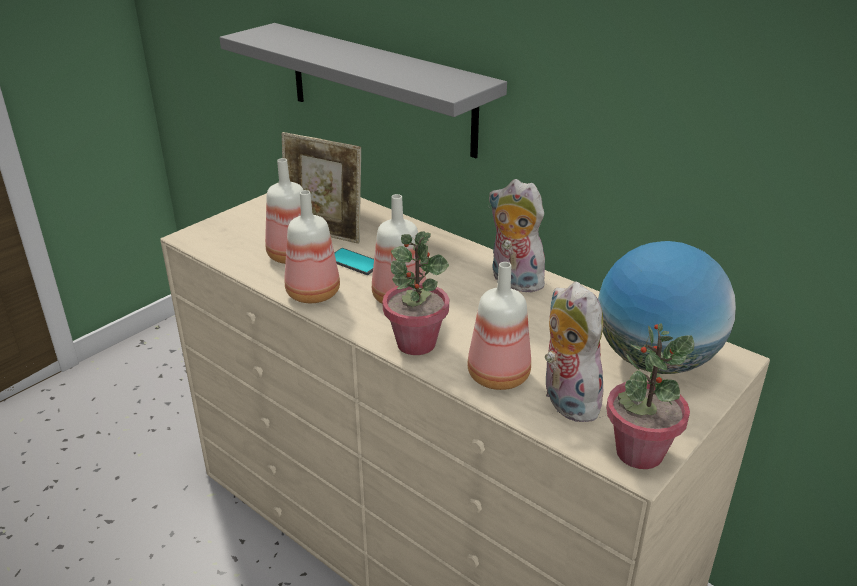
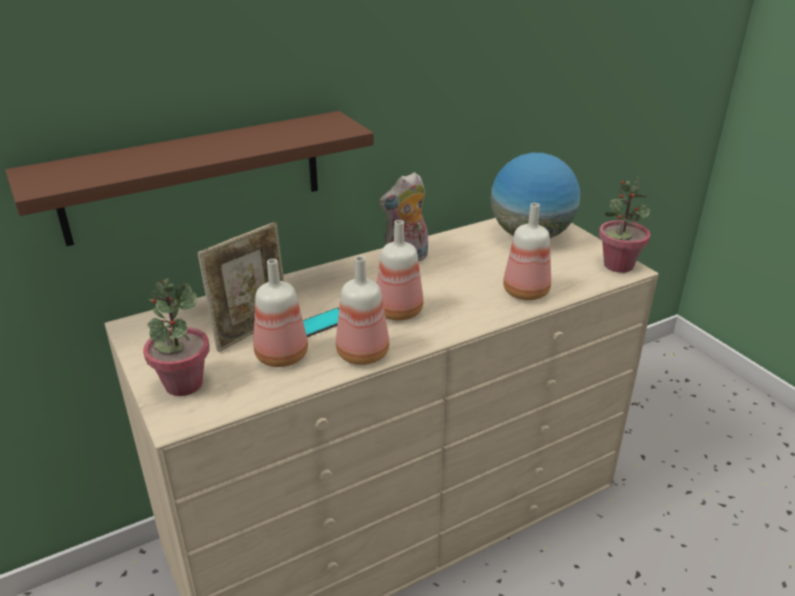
camera: 70 degrees left, 0 degrees up
(380, 88) = (194, 177): grey shelf -> brown shelf
(416, 343) = (469, 316): potted plant -> potted plant (183, 384)
(565, 400) = (561, 275): plush toy -> none

